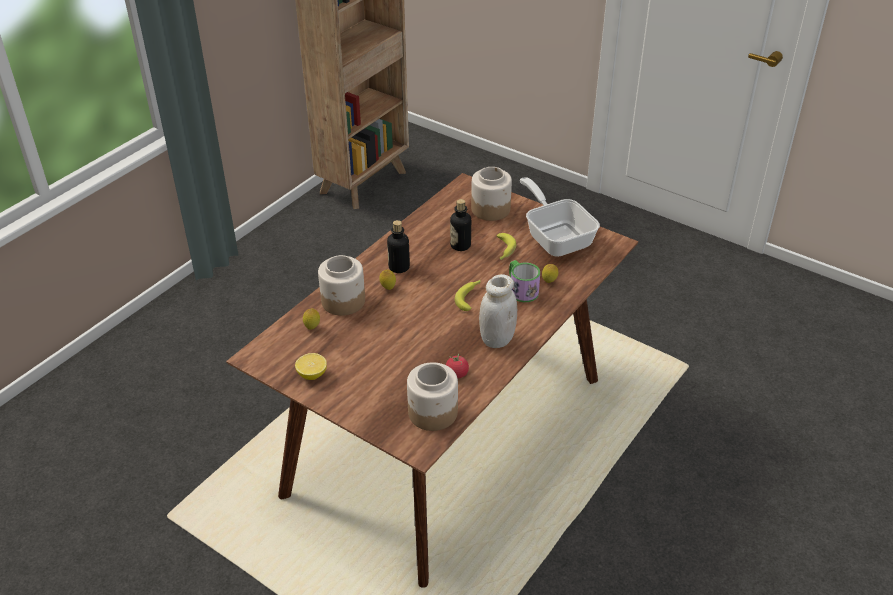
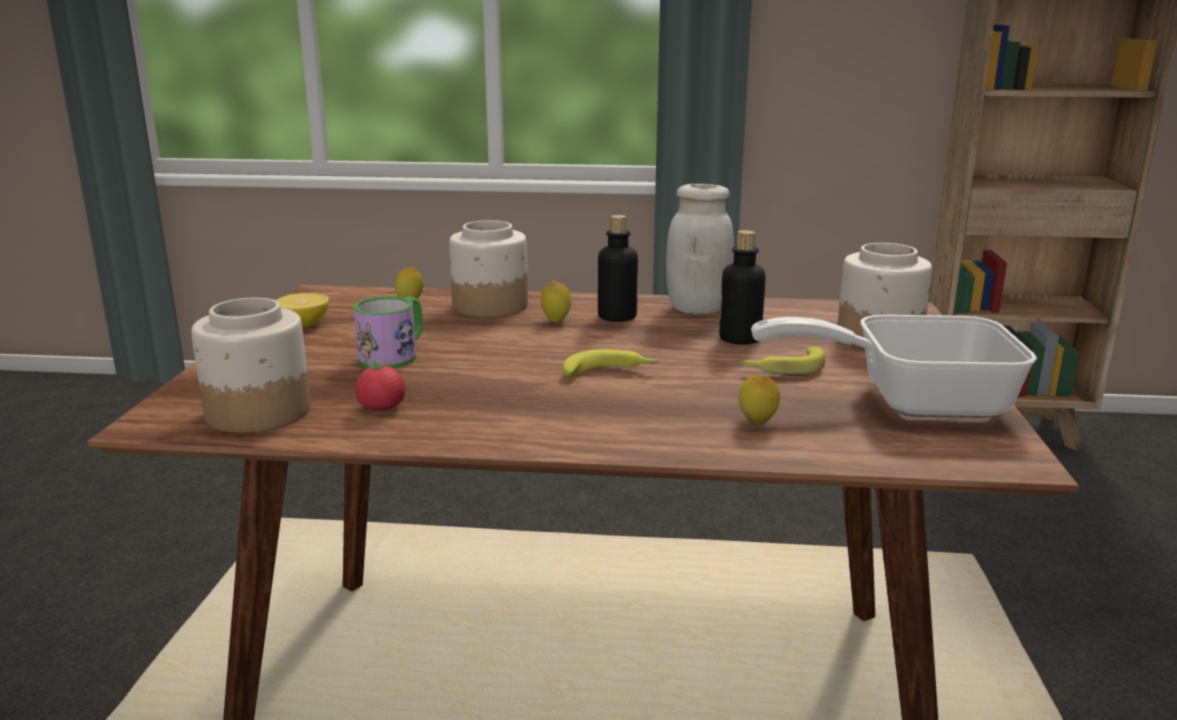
camera: 60 degrees right, 20 degrees down
(497, 339) = (516, 417): white jar -> white jar (697, 309)
(521, 289) = (693, 406): mug -> mug (395, 355)
(556, 237) = (910, 400): frying pan -> frying pan turned 120 degrees counterclockwise

